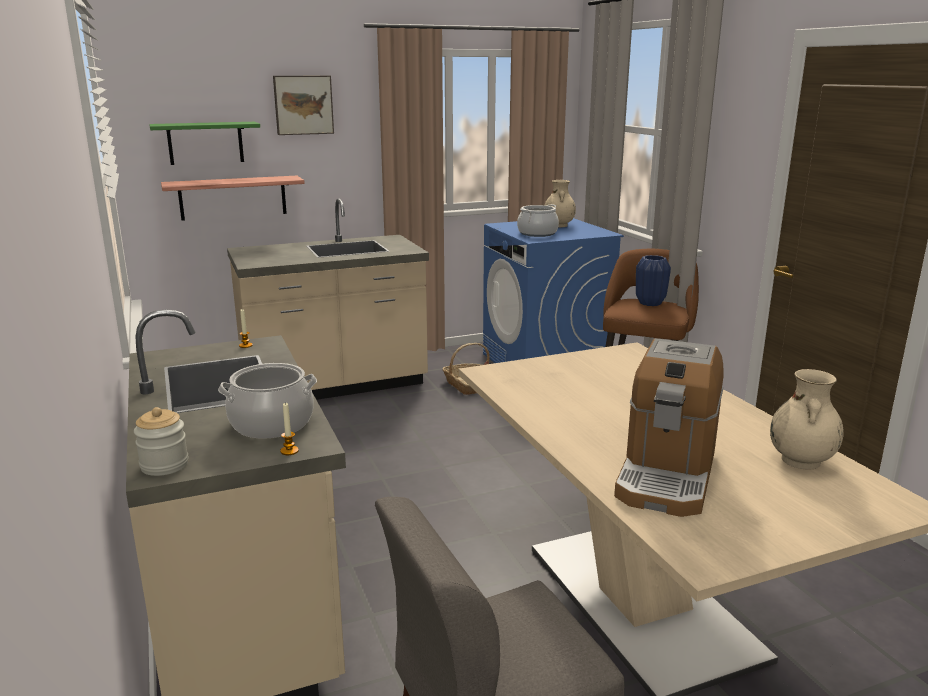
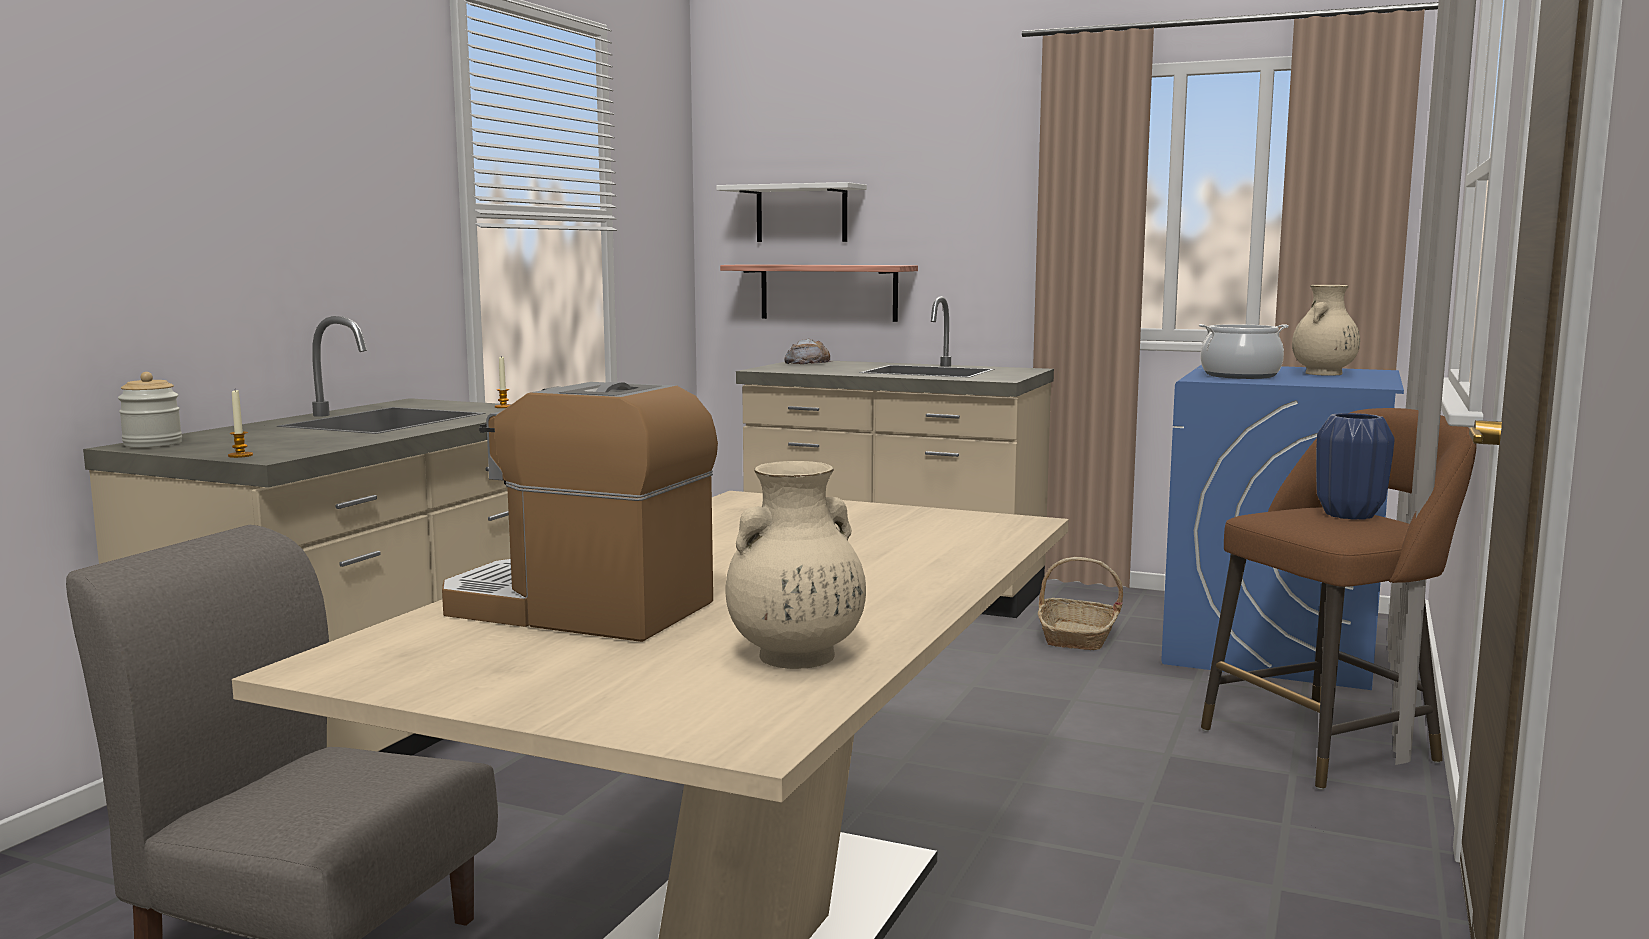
camera: 45 degrees right, 10 degrees down
(205, 143) = (801, 214): green shelf -> white shelf
(250, 251) = (807, 362): none -> bread
(272, 423) = (303, 442): cooking pot -> none
(303, 105) = (935, 160): picture -> none
(666, 474) = (578, 609): coffee machine -> coffee machine turned 45 degrees clockwise

